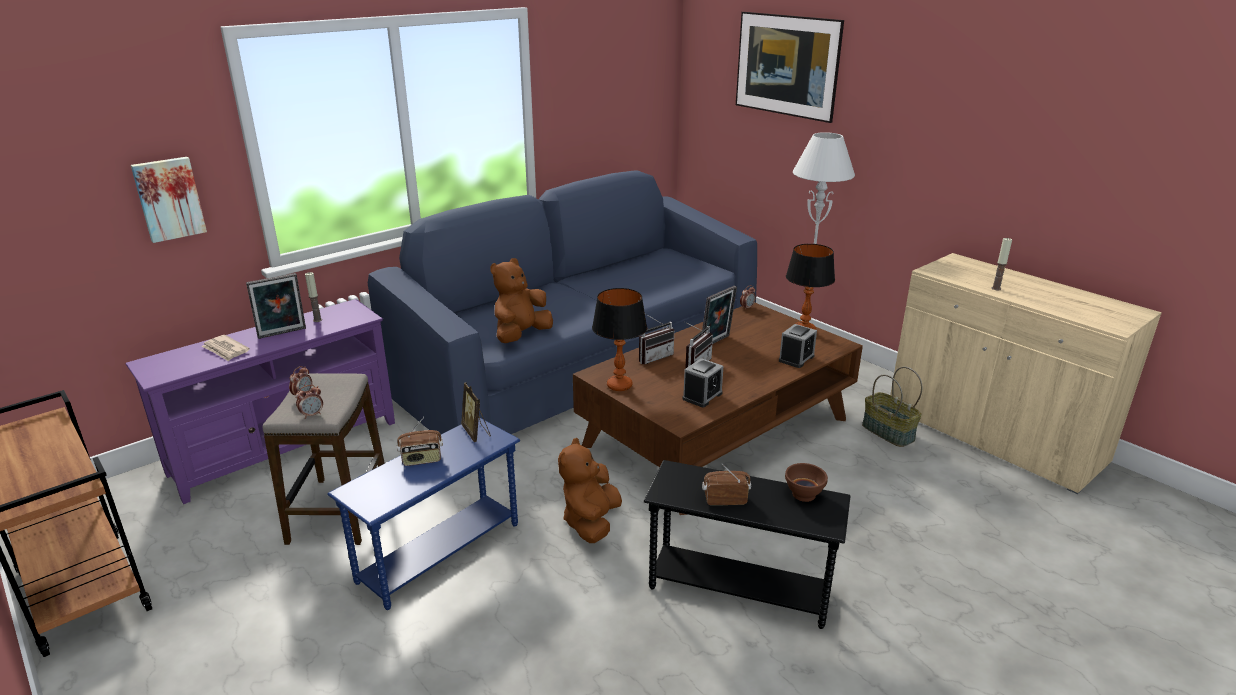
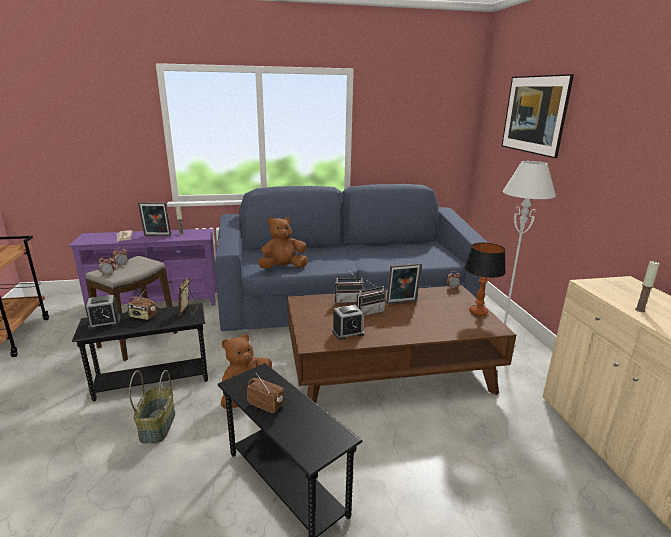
camera: 30 degrees right, 5 degrees down
(169, 198) = (120, 153): picture -> none
(439, 552) = (153, 380): blue side table -> black side table
(619, 386) = (304, 311): table lamp -> none
(796, 358) = (448, 328): alarm clock -> alarm clock (104, 322)
(803, 494) = (325, 424): brown bowl -> none
(887, 432) = (525, 415): basket -> basket (157, 425)

